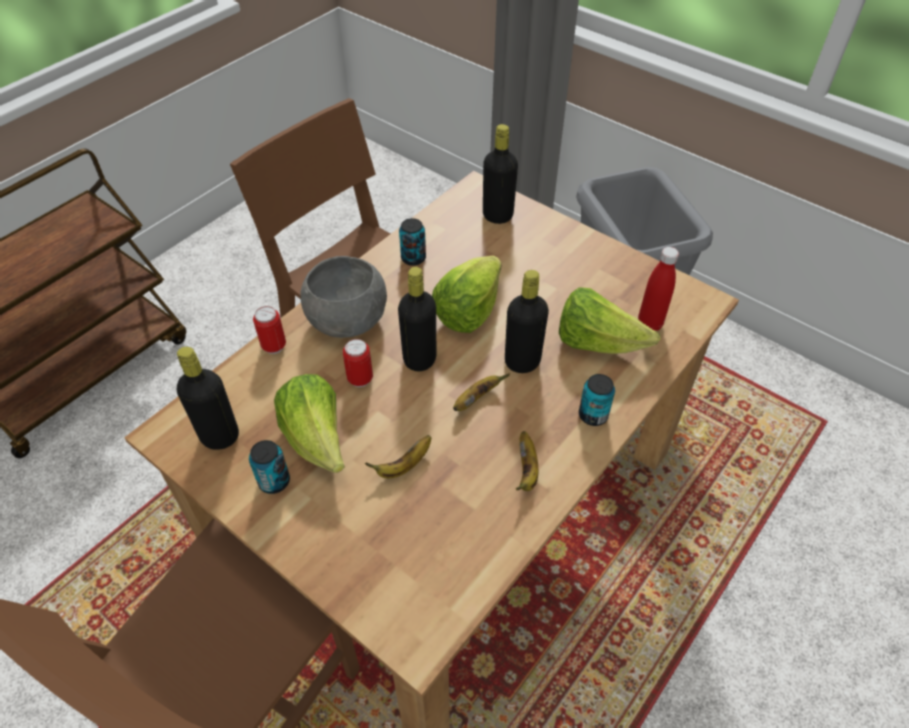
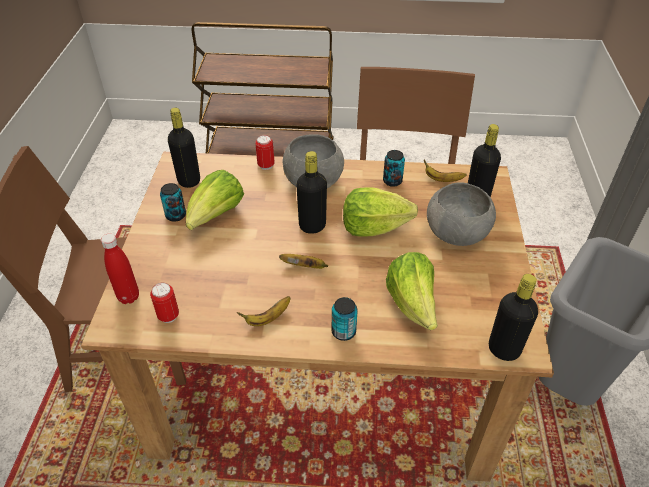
camera: 55 degrees right, 5 degrees down
(360, 379) = (273, 210): can -> can (168, 316)
(404, 466) = (226, 260): banana -> banana (442, 179)
(522, 362) = (356, 273): black bottle -> black bottle (504, 349)
(530, 258) = (456, 233): none -> grey bowl
(649, 324) = (462, 326): red bottle -> red bottle (128, 297)

